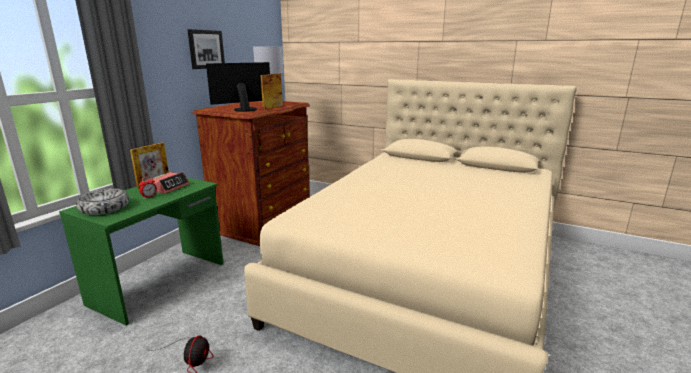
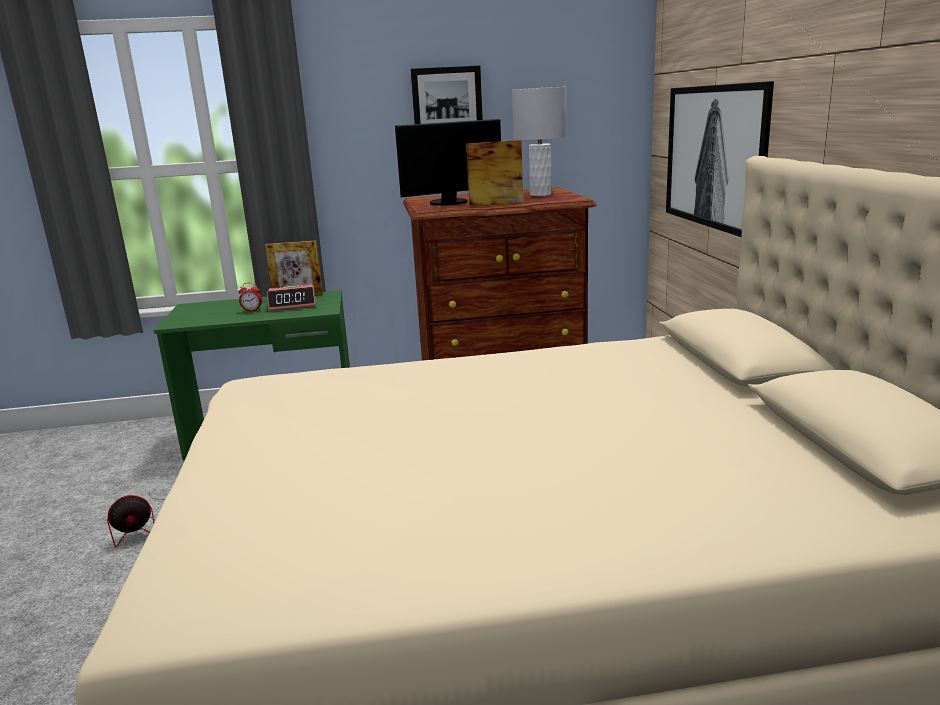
camera: 55 degrees right, 0 degrees up
(105, 208) = (200, 311): bowl -> none
(244, 109) = (450, 203): monitor -> monitor turned 135 degrees clockwise
(343, 81) = (713, 157): none -> picture

